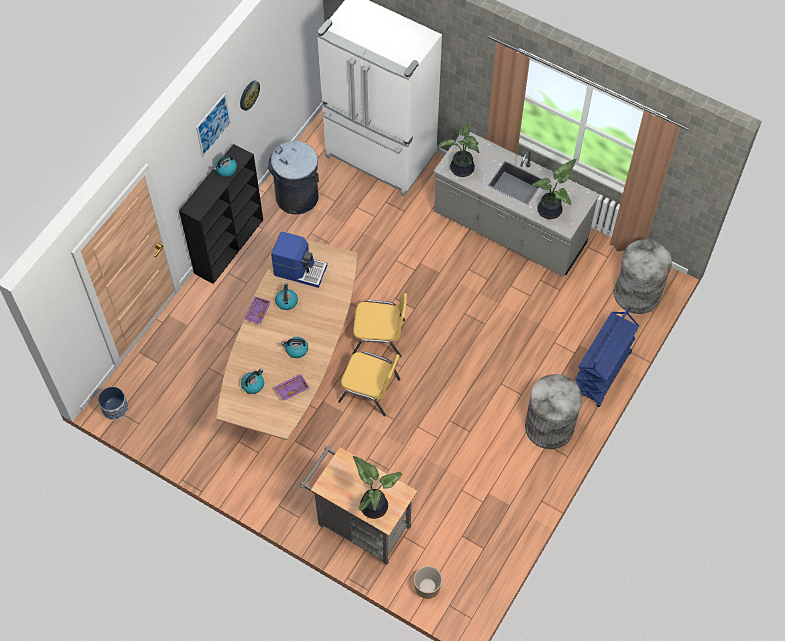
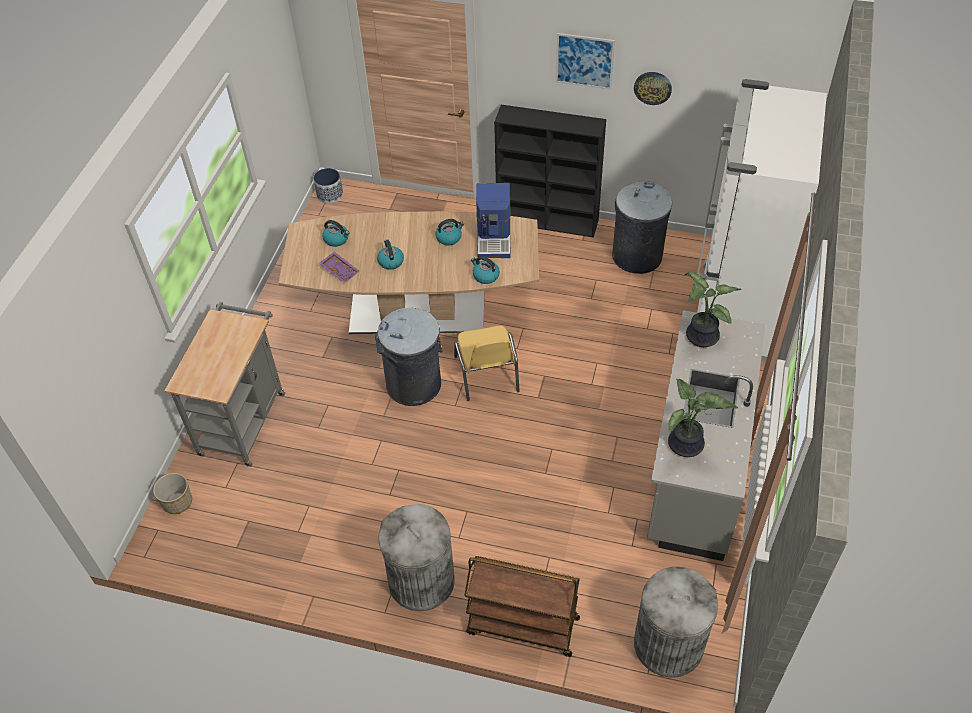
camera: 75 degrees right, 10 degrees down
(226, 170) = (569, 122): kettle -> kettle (485, 276)
(257, 312) = (427, 219): purple tray -> none
(370, 390) = (414, 385): yellow chair -> grey trash can
(374, 504) = (200, 368): potted plant -> none
(601, 373) = (522, 626): blue cart -> brown cart

